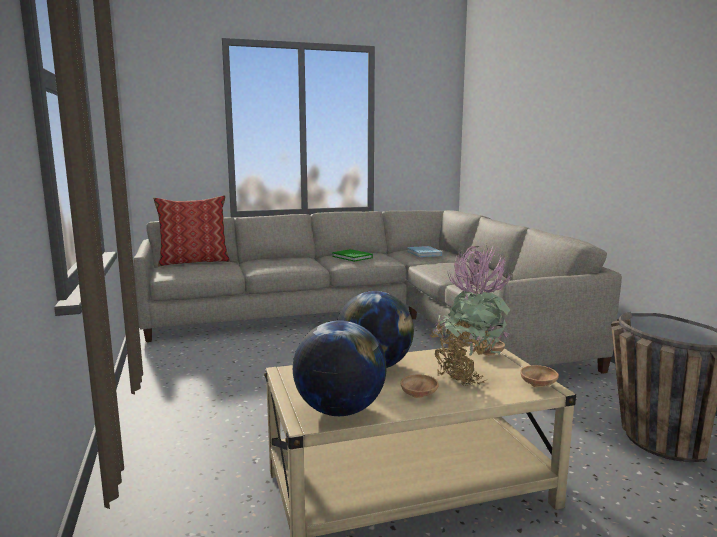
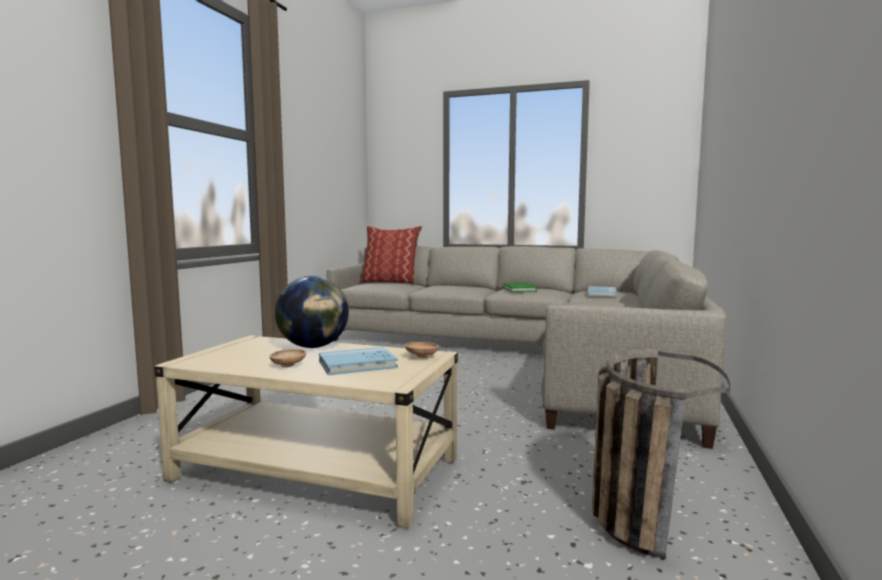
camera: 35 degrees right, 5 degrees down
(339, 411) = (216, 361): globe -> none
(467, 376) = (357, 364): potted plant -> blue book
(538, 384) = (394, 380): brown bowl -> none

